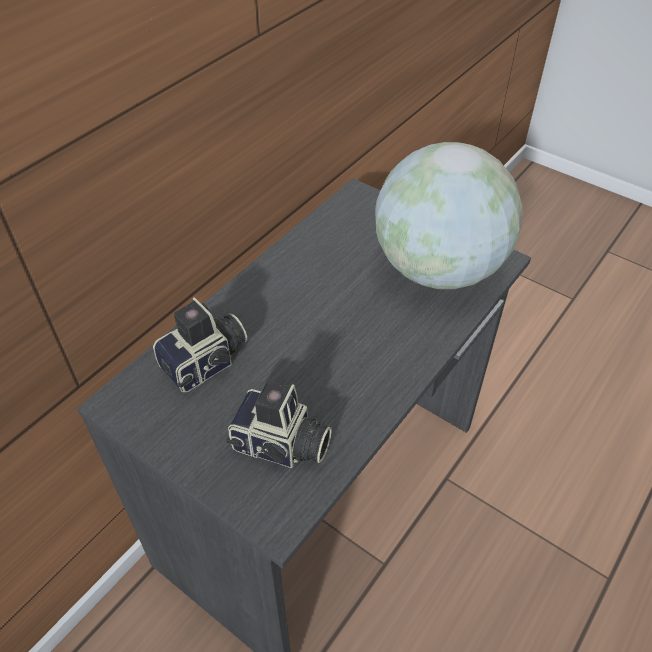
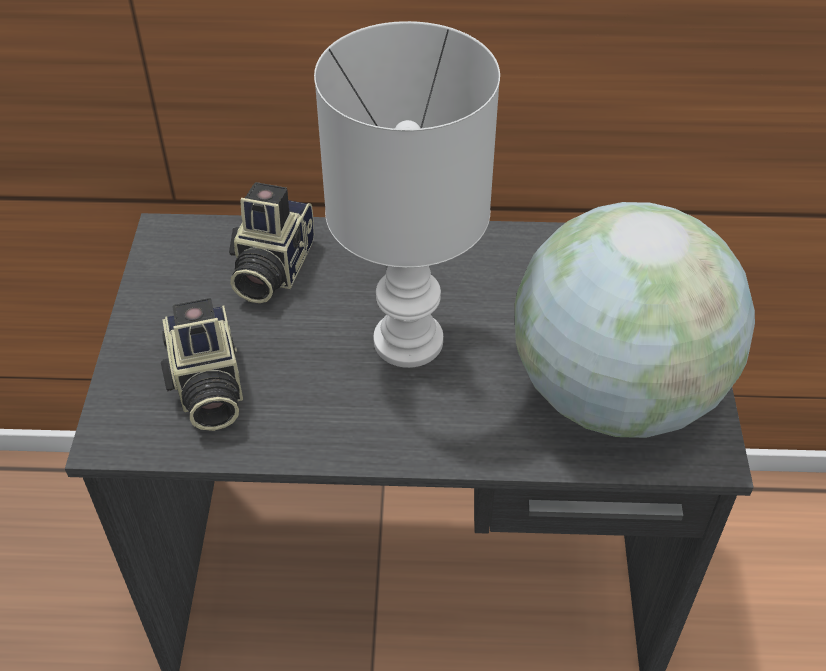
camera: 55 degrees right, 0 degrees up
(207, 363) = (270, 268): camera -> camera turned 90 degrees clockwise
(330, 331) = (405, 342): none -> white table lamp

